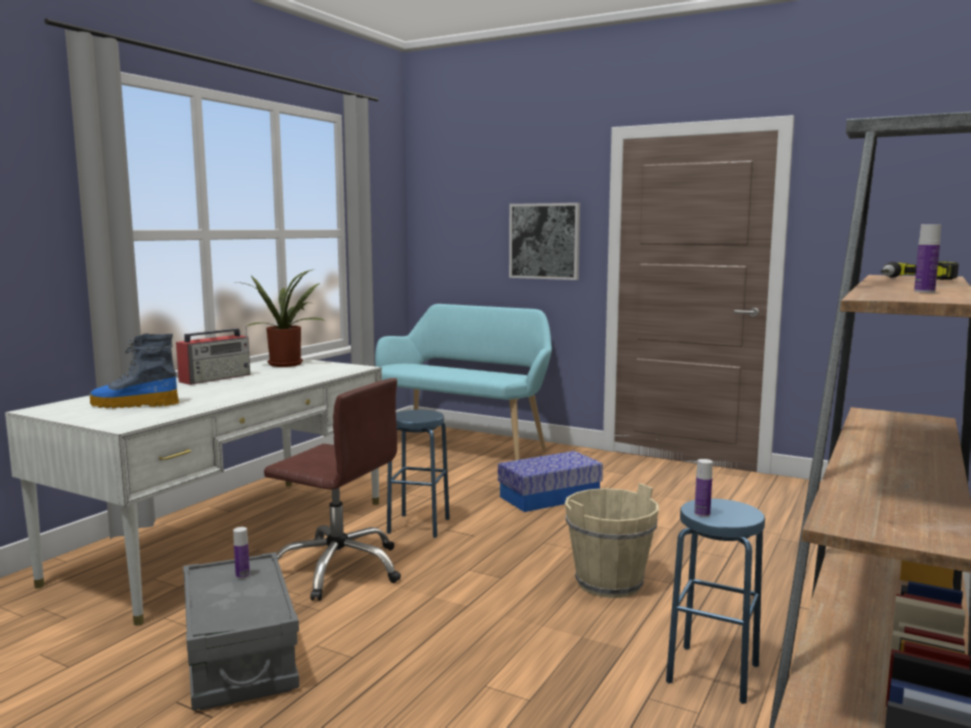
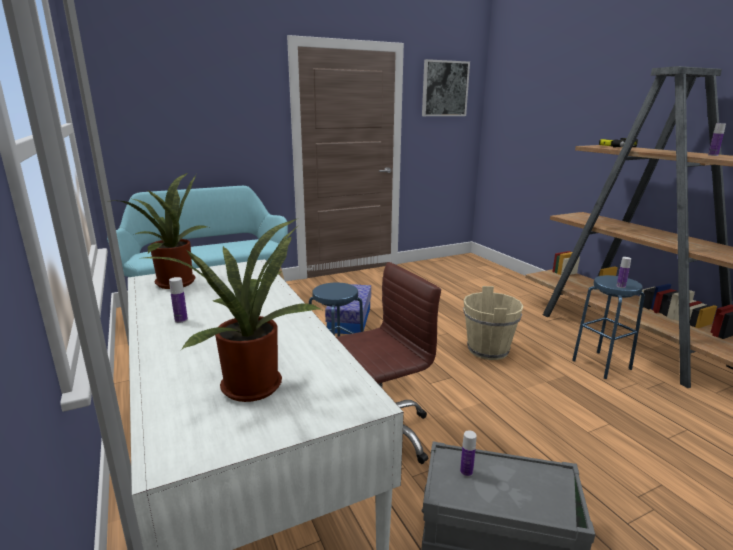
camera: 55 degrees left, 10 degrees up
(133, 405) = (251, 383): boot -> potted plant
(216, 378) = (181, 320): radio -> bottle
(544, 241) = (238, 128): picture -> picture (444, 88)

